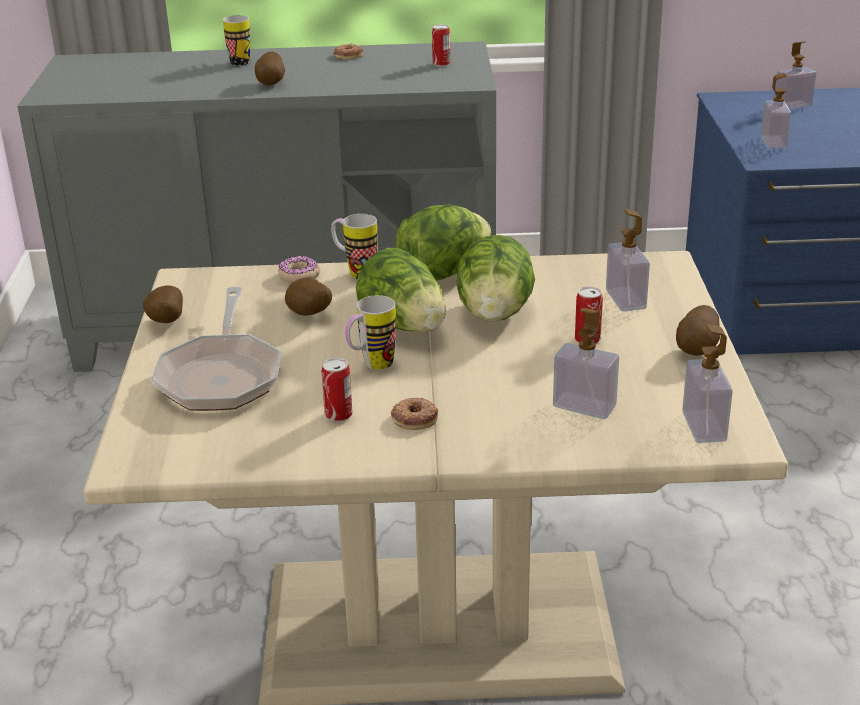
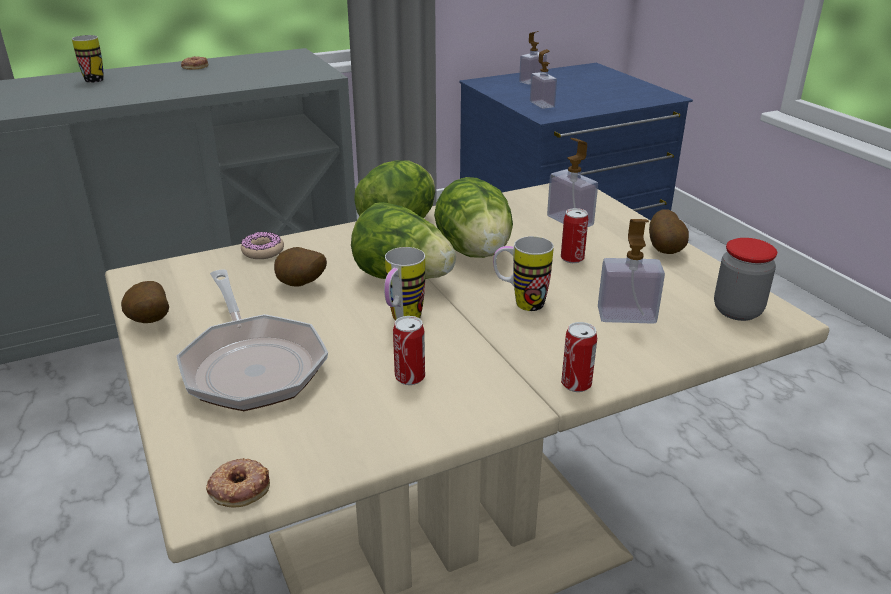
camera: 25 degrees left, 0 degrees up
(272, 83) = (139, 92): potato -> none
(355, 272) = (316, 239): mug -> mug (520, 303)
(414, 418) = (487, 362): donut -> donut (239, 487)
(441, 64) = (283, 65): can -> can (576, 384)
(704, 426) = (737, 311): soap dispenser -> jar

